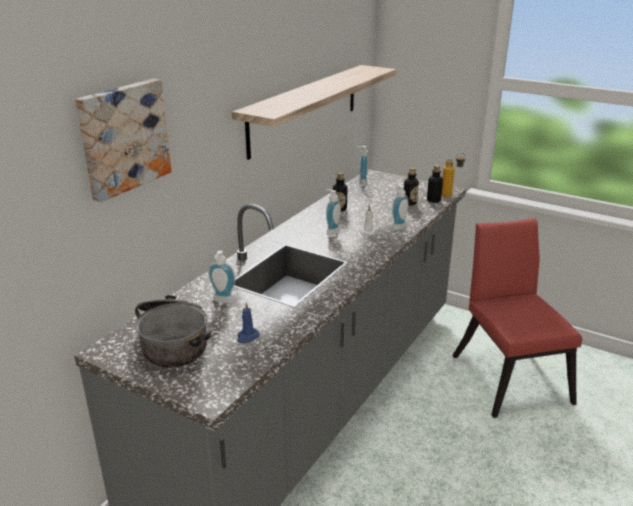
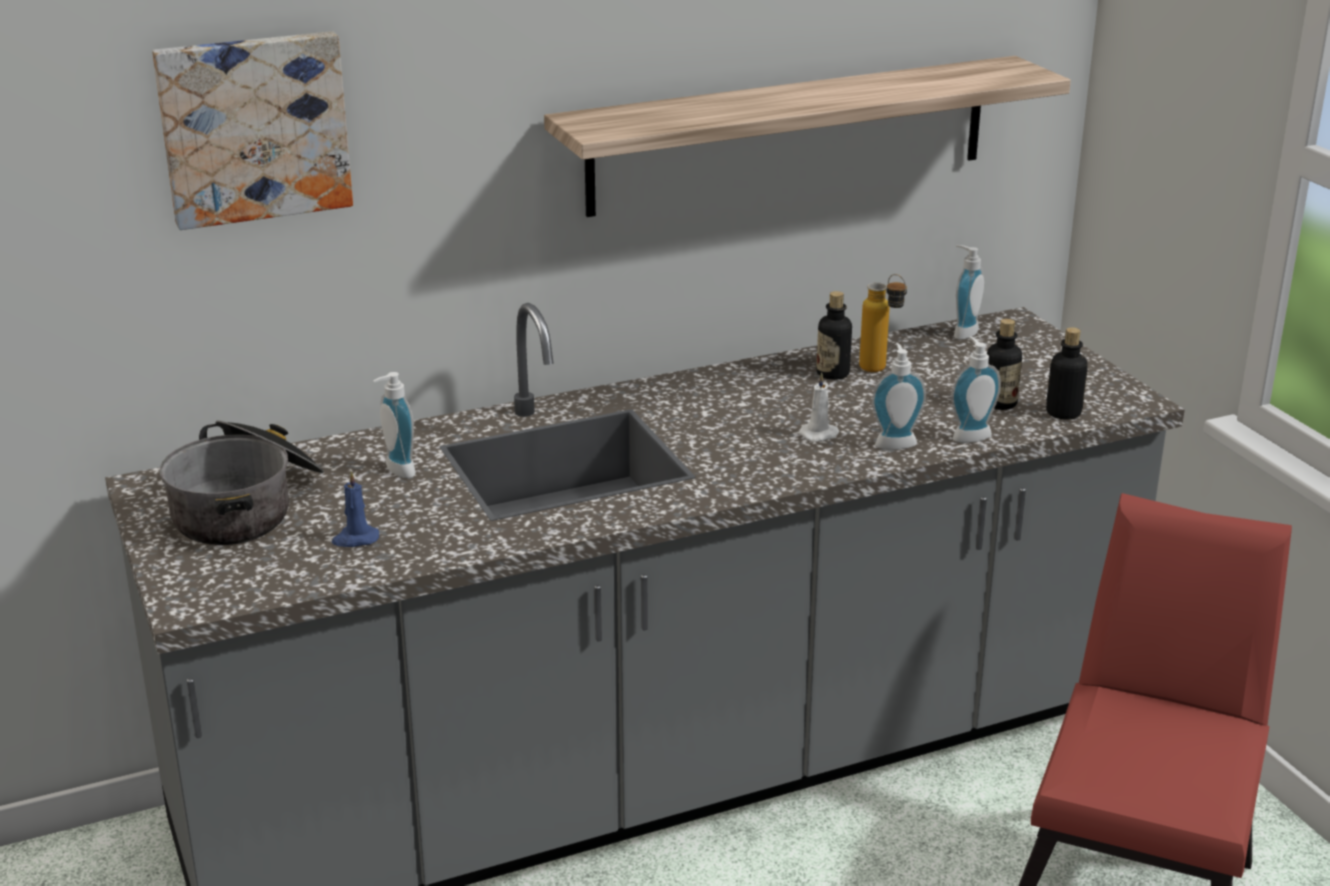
camera: 35 degrees right, 0 degrees up
(331, 231) = (748, 412): soap dispenser -> soap dispenser (969, 435)
(450, 195) = (1121, 414): bottle -> bottle (880, 371)

